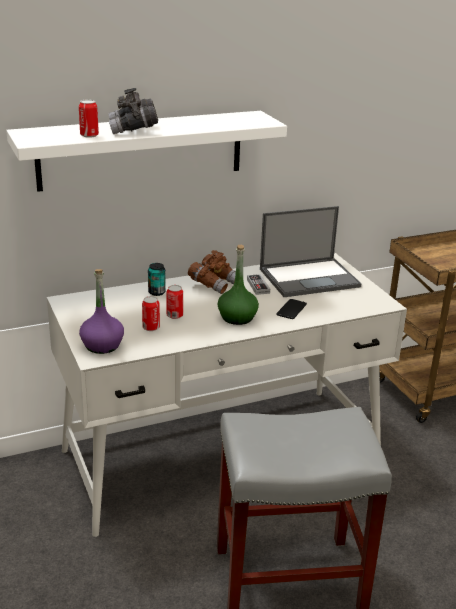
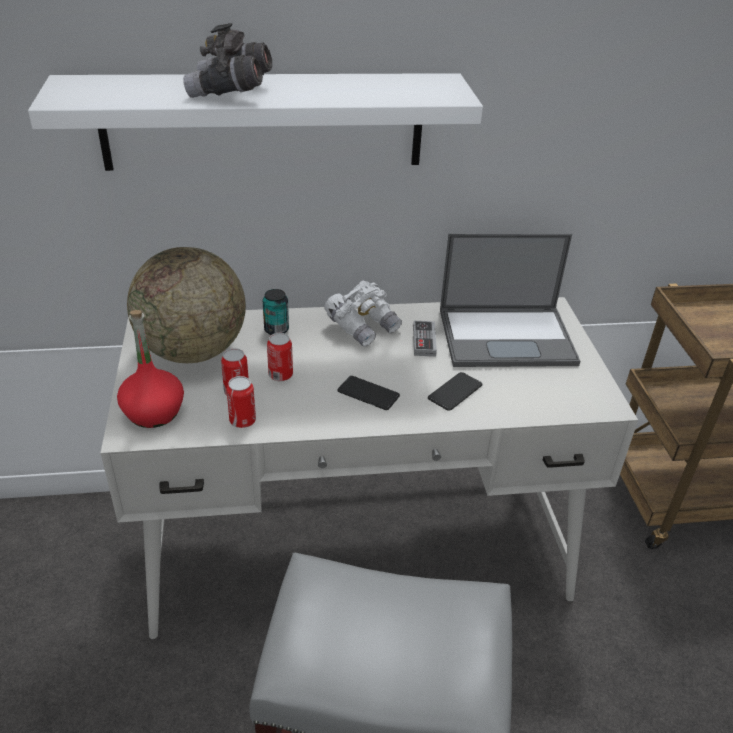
camera: 15 degrees right, 10 degrees up
(89, 135) = (155, 96): can -> can (242, 420)
(102, 345) = (153, 412): purple bottle -> red bottle
(107, 310) = (193, 351): none -> globe
(214, 284) = (363, 327): brown binoculars -> white binoculars
(237, 317) = (368, 394): green bottle -> phone

